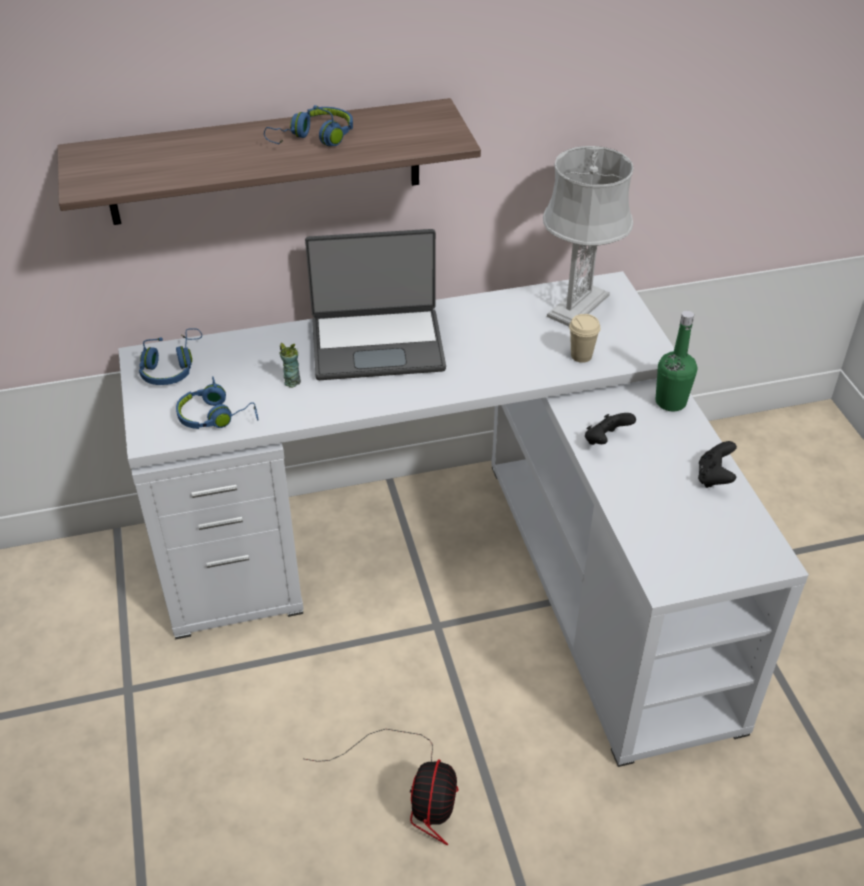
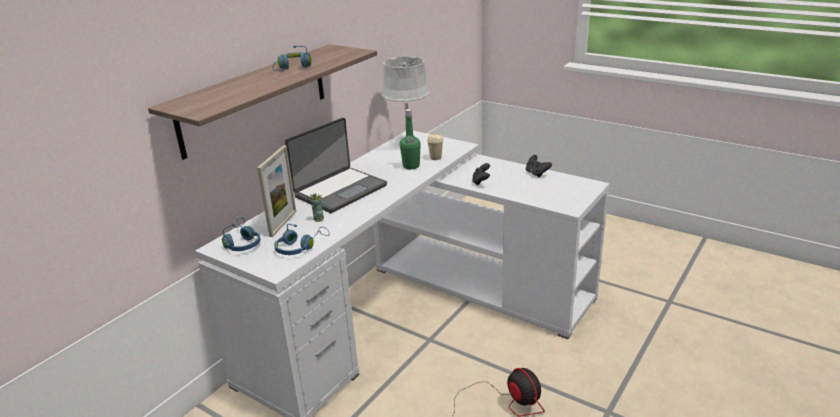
camera: 40 degrees left, 15 degrees down
(247, 363) = (283, 223): none -> picture frame
(670, 402) = (485, 161): green bottle -> green bottle (411, 166)

